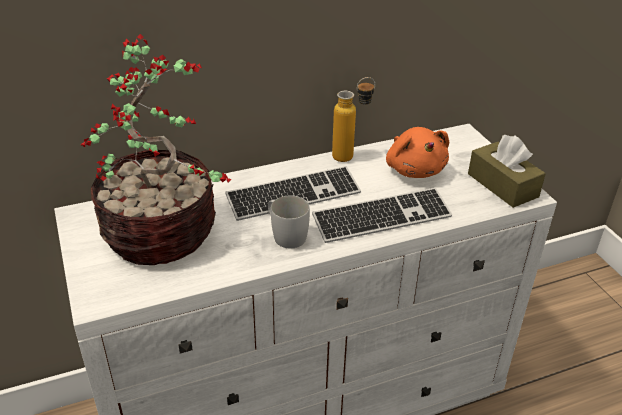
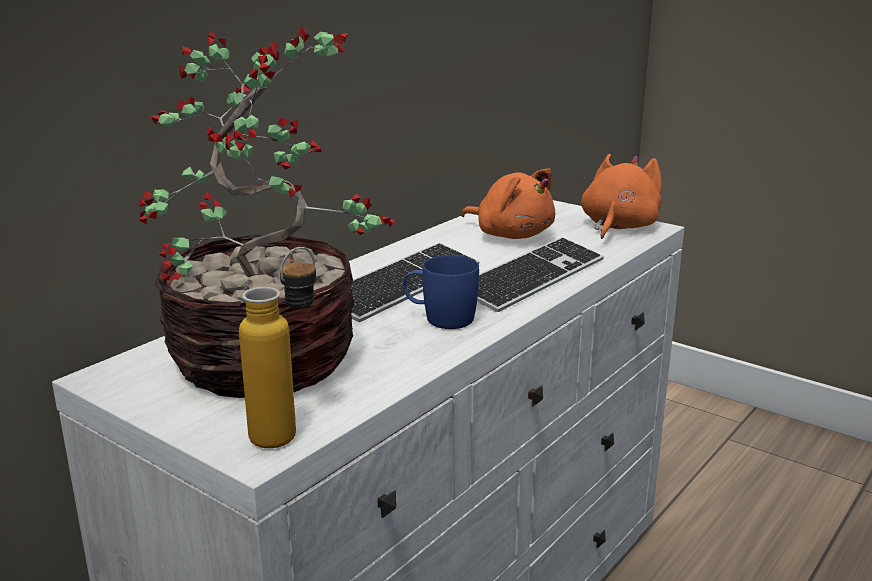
camera: 30 degrees left, 15 degrees down
(285, 235) = (440, 318): white mug -> blue mug
(351, 156) = (425, 240): bottle -> bottle (288, 430)
(502, 185) = (618, 226): brown tissue box -> orange plush toy

